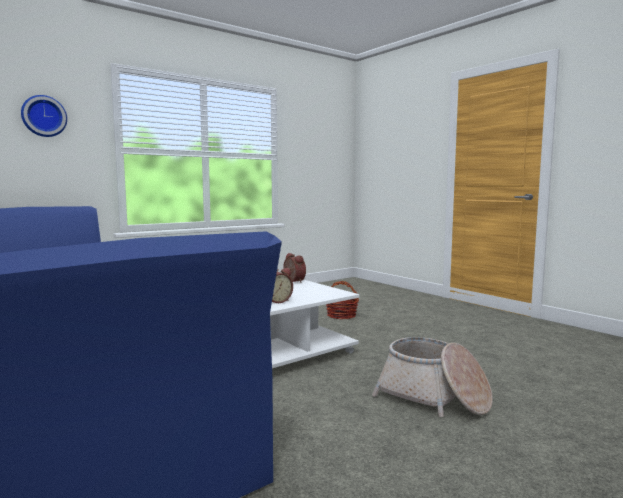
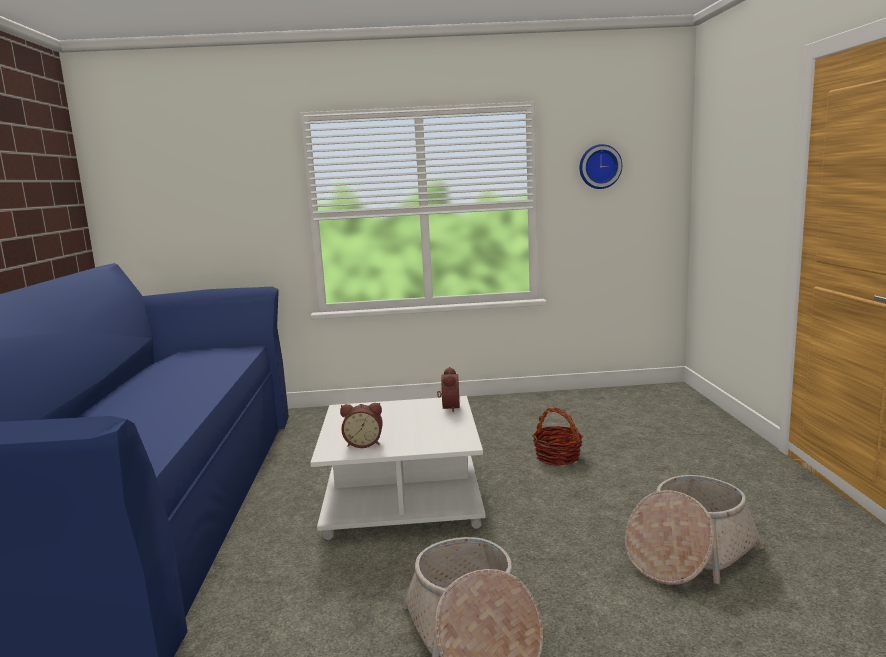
camera: 35 degrees right, 5 degrees up
(44, 116) = (232, 186): wall clock -> wall clock (599, 166)
(472, 340) = (688, 554): none -> basket

